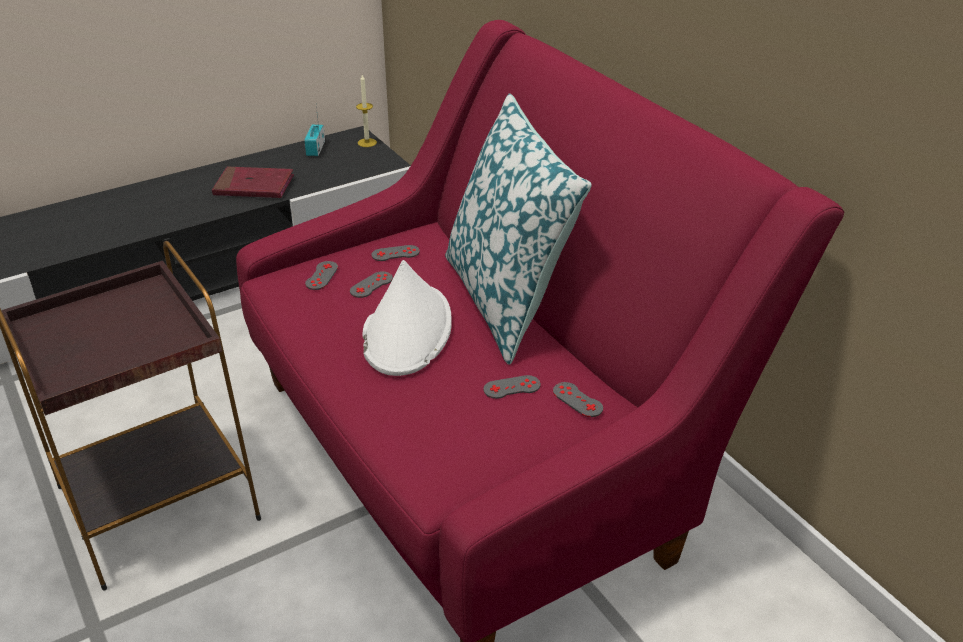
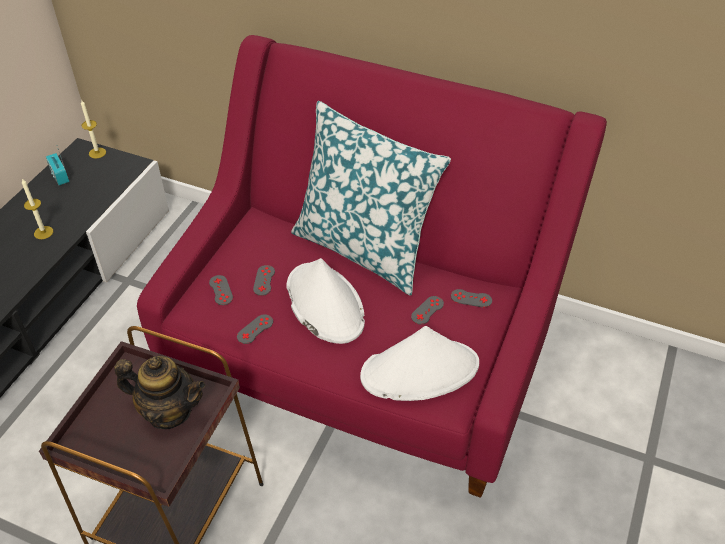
camera: 35 degrees left, 10 degrees up
(137, 337) = (169, 411): none -> teapot
(254, 186) = (43, 232): red book -> candle
(395, 253) = (254, 247): grey game controller -> grey game controller (255, 329)
(437, 440) = (420, 371): none -> white hat

